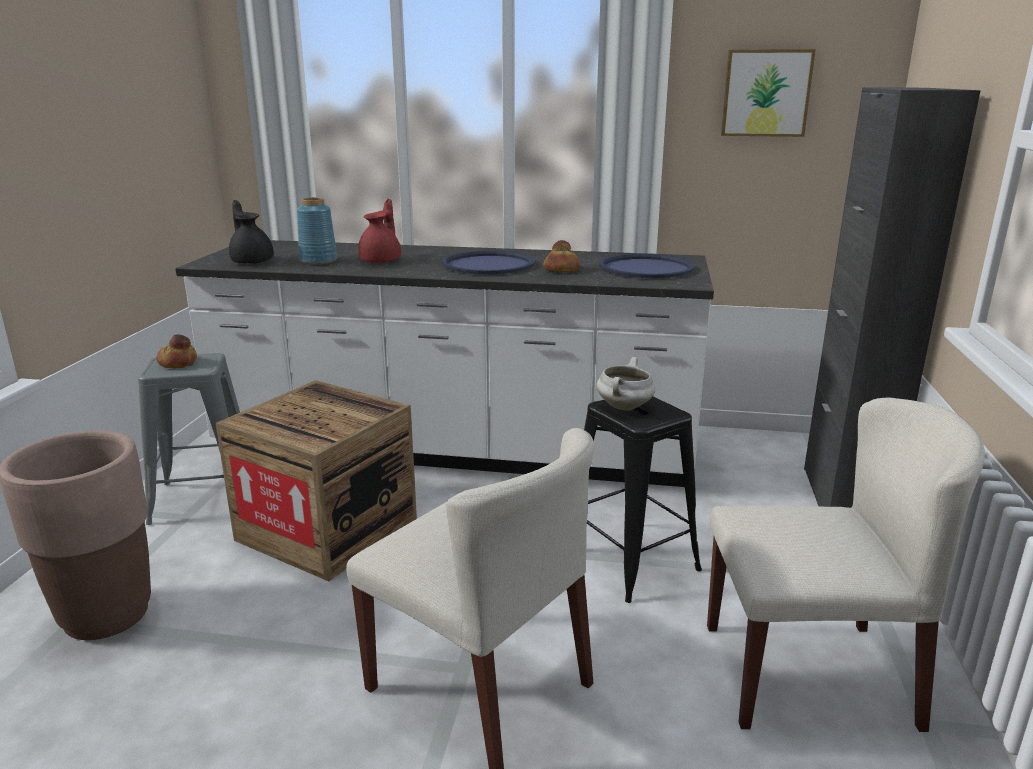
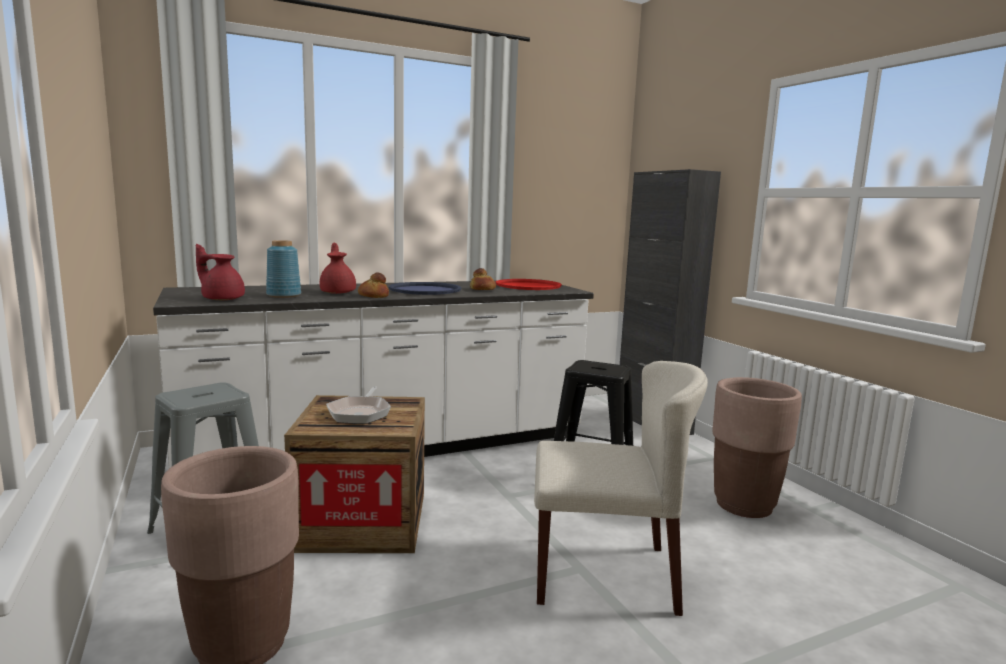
camera: 35 degrees left, 10 degrees down
(178, 363) = (196, 393): bread -> bread (373, 296)
(252, 261) = (222, 299): black teapot -> red teapot
(316, 412) = (360, 413): none -> frying pan
(624, 407) = (590, 368): white cooking pot -> none
(646, 268) = (528, 286): blue tray -> red tray
(766, 93) = (561, 176): picture -> none
(809, 673) = (744, 505): beige chair -> brown planter

